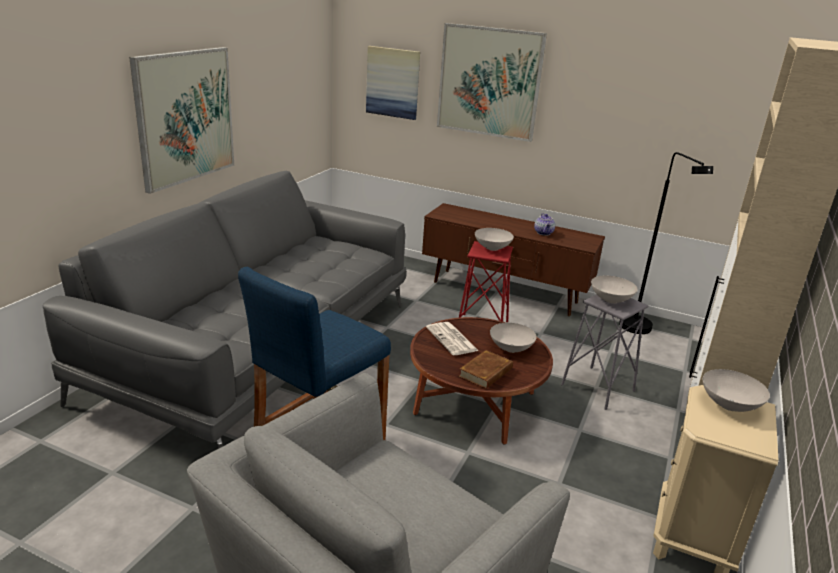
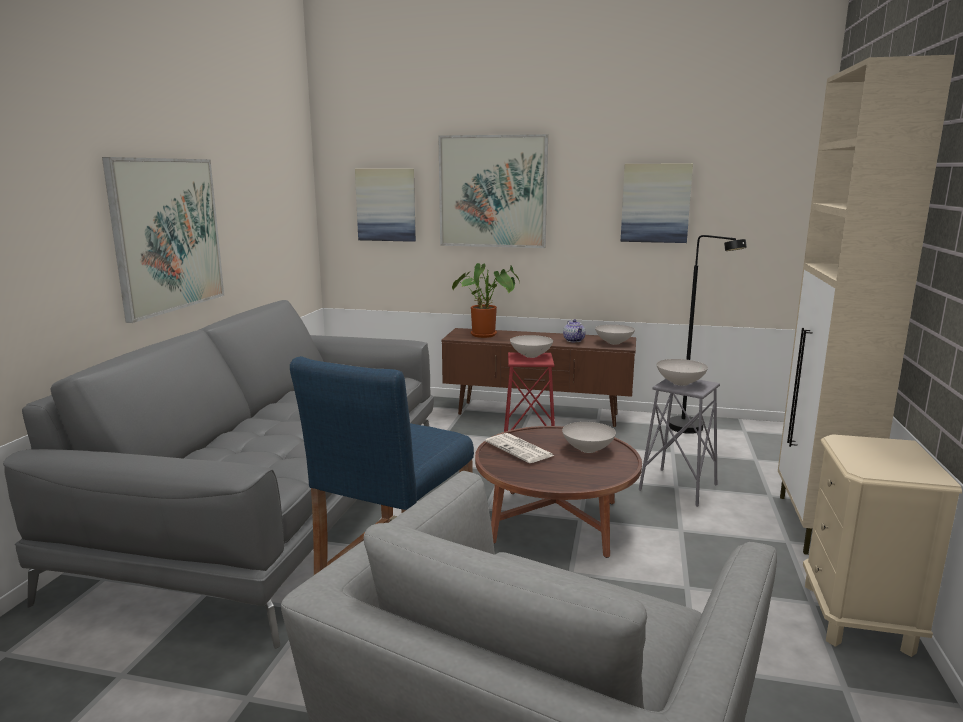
camera: 10 degrees left, 10 degrees down
(467, 216) = (487, 335): none -> potted plant
(486, 372) = (574, 474): brown book -> none
(641, 112) = (655, 203): none -> picture
(728, 405) = (872, 447): white bowl -> white bowl (613, 342)

